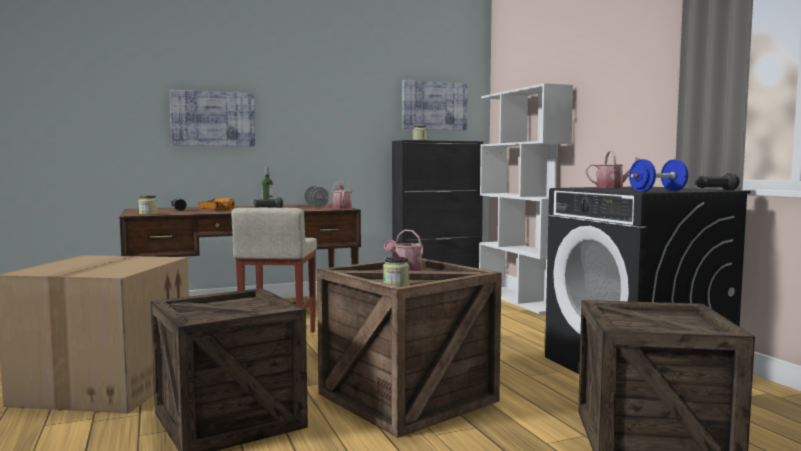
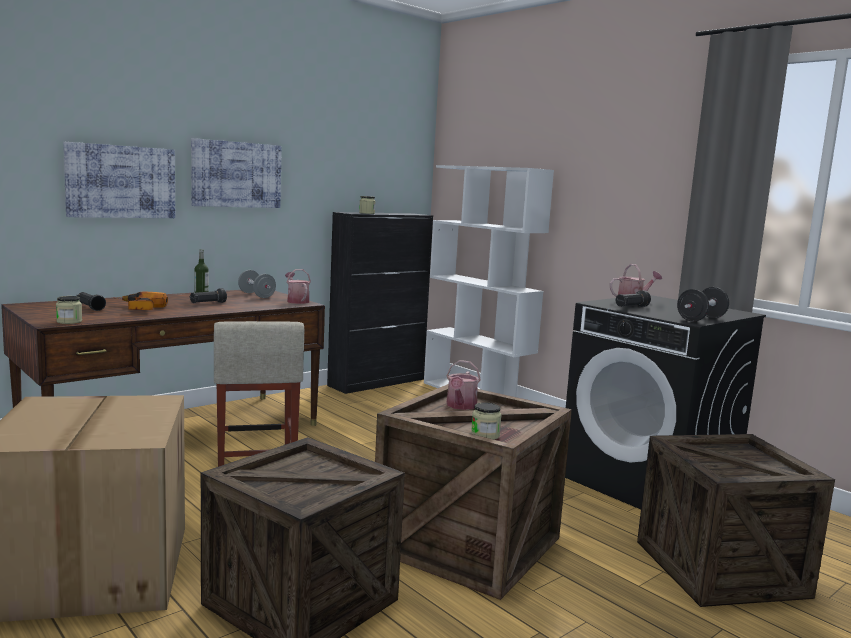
camera: 20 degrees left, 5 degrees up
(434, 106) = (378, 170): picture -> picture (236, 174)
(657, 191) = (701, 319): blue dumbbell -> black dumbbell
(716, 190) = (738, 313): black flashlight -> black flashlight (631, 307)

